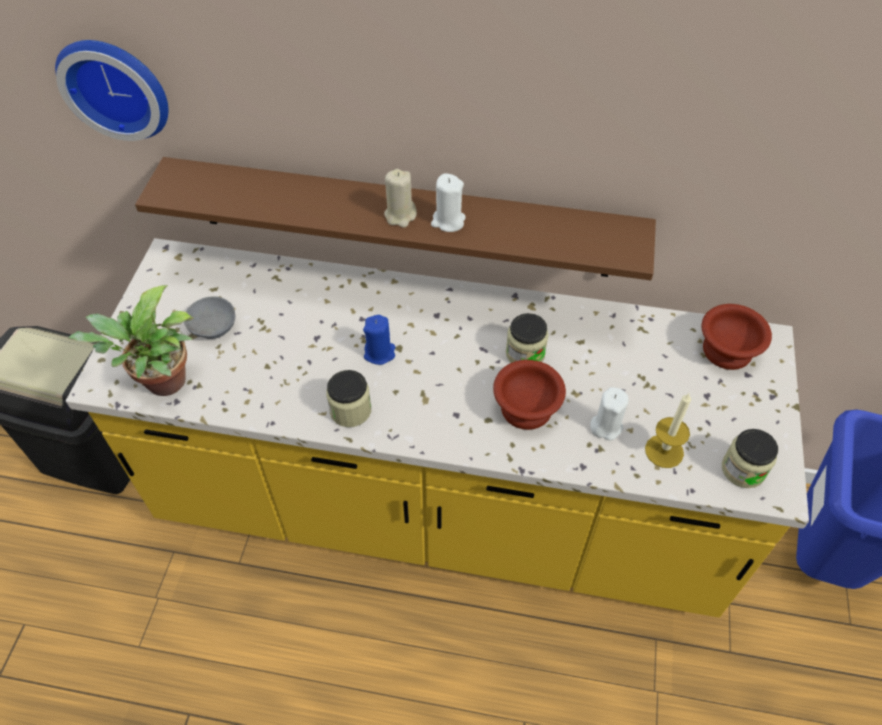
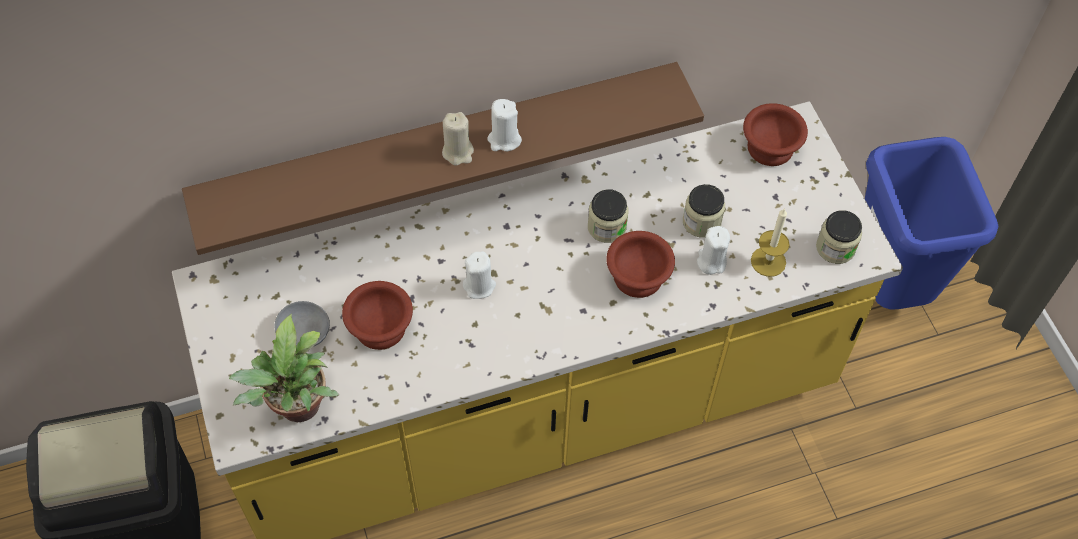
camera: 30 degrees left, 5 degrees up
(117, 85) = (135, 141): wall clock -> none
(274, 351) = (381, 329): none -> brown bowl
(350, 410) = (490, 350): jar -> jar (701, 222)
(379, 353) = (479, 286): blue candle -> white candle

